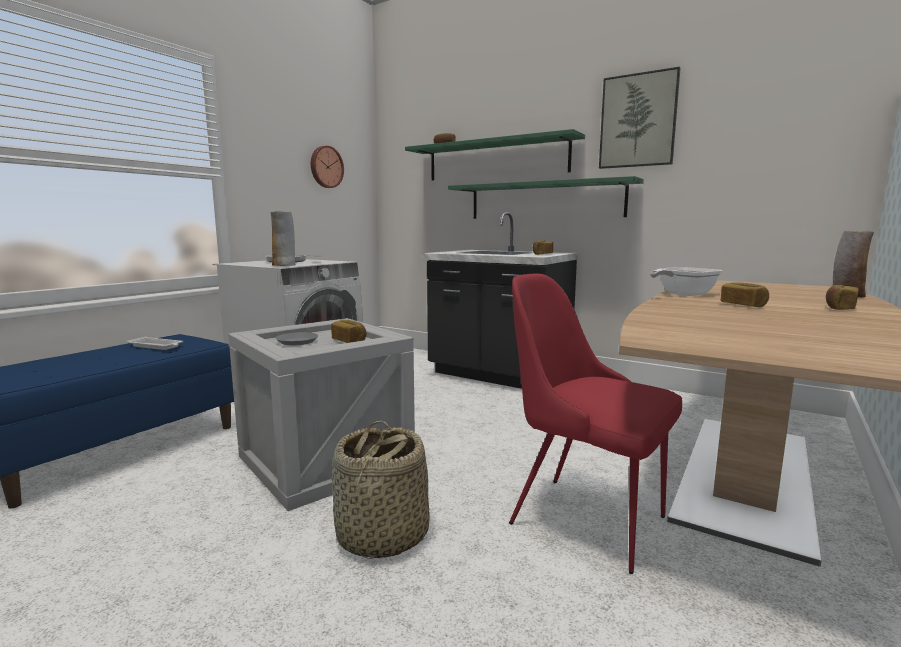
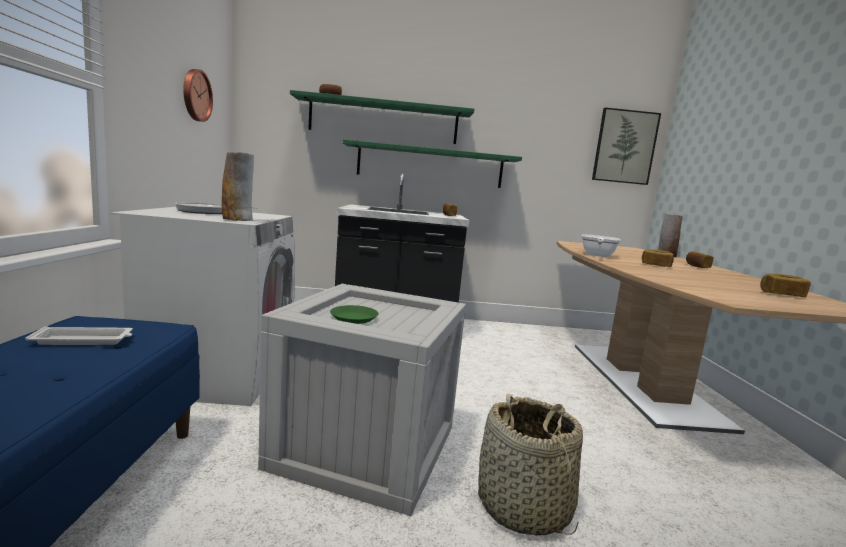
camera: 35 degrees left, 0 degrees up
(297, 341) = (353, 318): grey plate -> green plate
(349, 341) = (404, 312): bread -> bread (781, 294)
(585, 520) = (620, 441): red chair -> none
(638, 121) = (513, 111): picture -> picture (624, 147)

